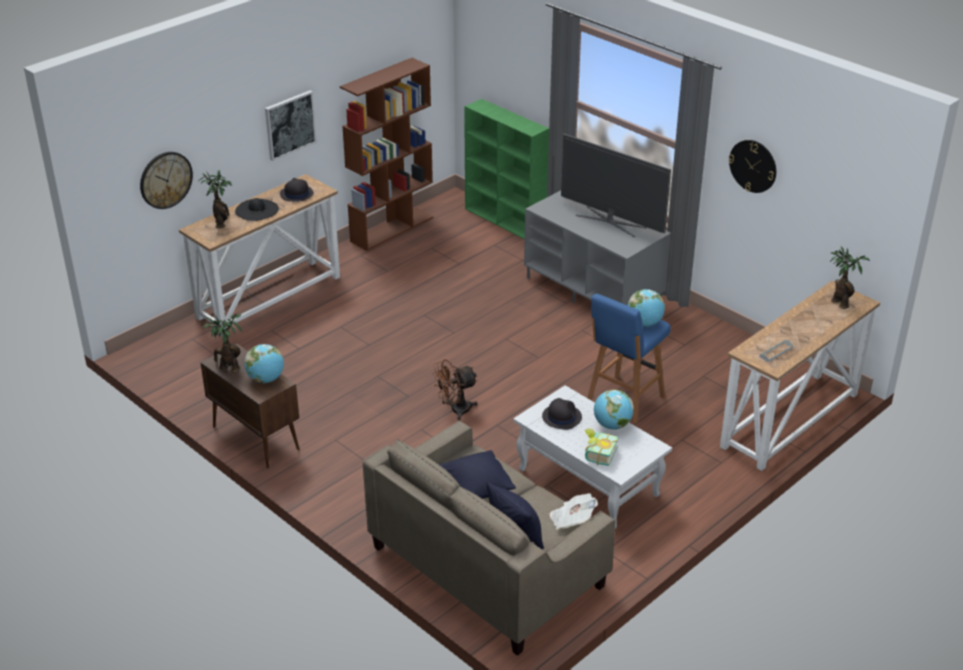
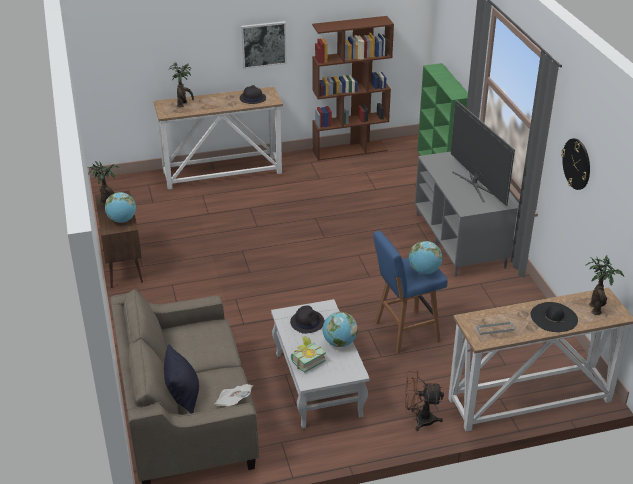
camera: 30 degrees right, 0 degrees up
(165, 180) = (146, 60): wall clock -> none
(256, 210) = (215, 101): black hat -> black hat (554, 317)
(455, 410) = (272, 294): brown fan -> brown fan (419, 419)
(476, 489) = (190, 351): black pillow -> none

